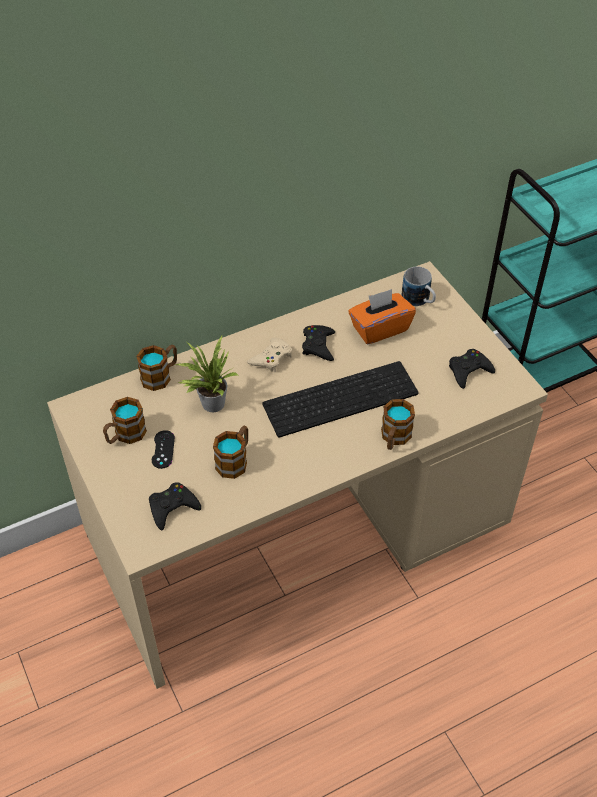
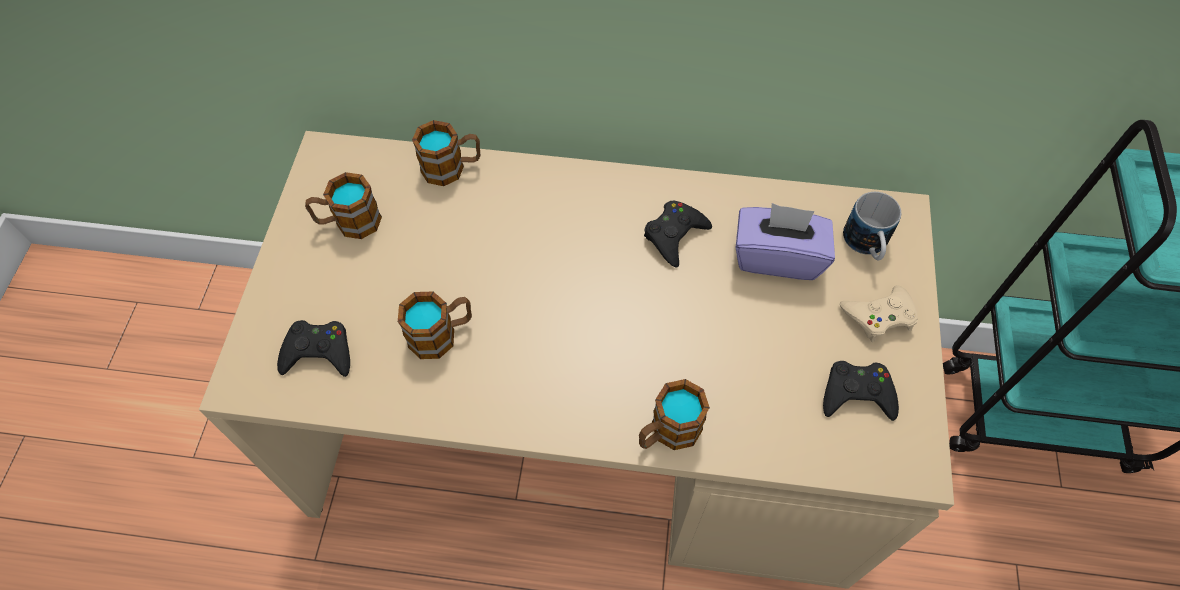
camera: 35 degrees right, 10 degrees up
(163, 449) = (373, 267): black game controller -> none
(210, 403) = (477, 237): potted plant -> none
(271, 358) = (601, 219): beige game controller -> beige game controller (879, 316)
(341, 396) = (645, 325): keyboard -> none
(380, 328) = (777, 256): orange tissue box -> purple tissue box

